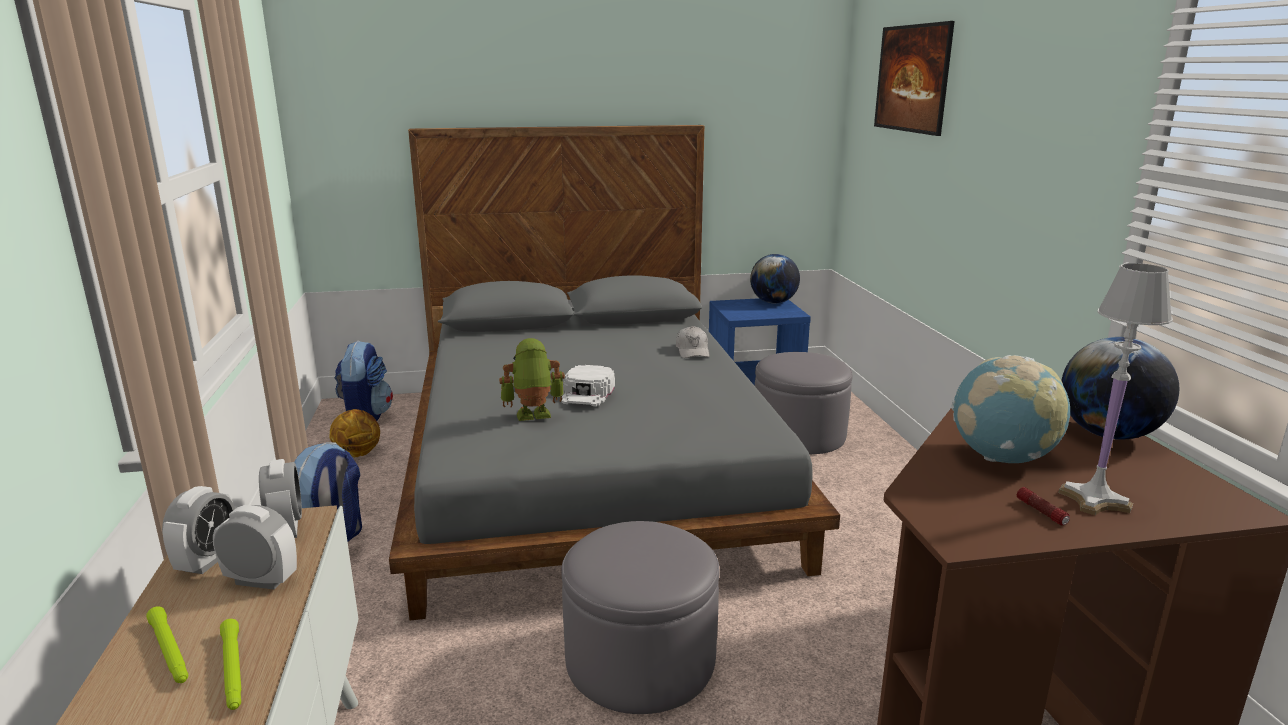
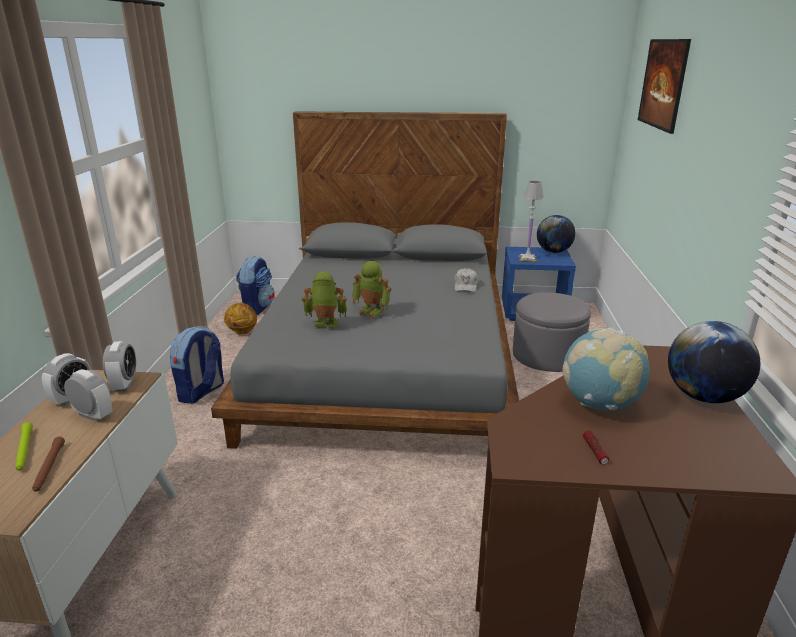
camera: 15 degrees right, 5 degrees up
(233, 671) = (49, 468): green flashlight -> brown flashlight
(588, 393) = (372, 311): white cap -> toy robot
(640, 660) = (357, 500): grey ottoman -> none
(1095, 500) = (646, 449): white table lamp -> white table lamp (527, 259)

